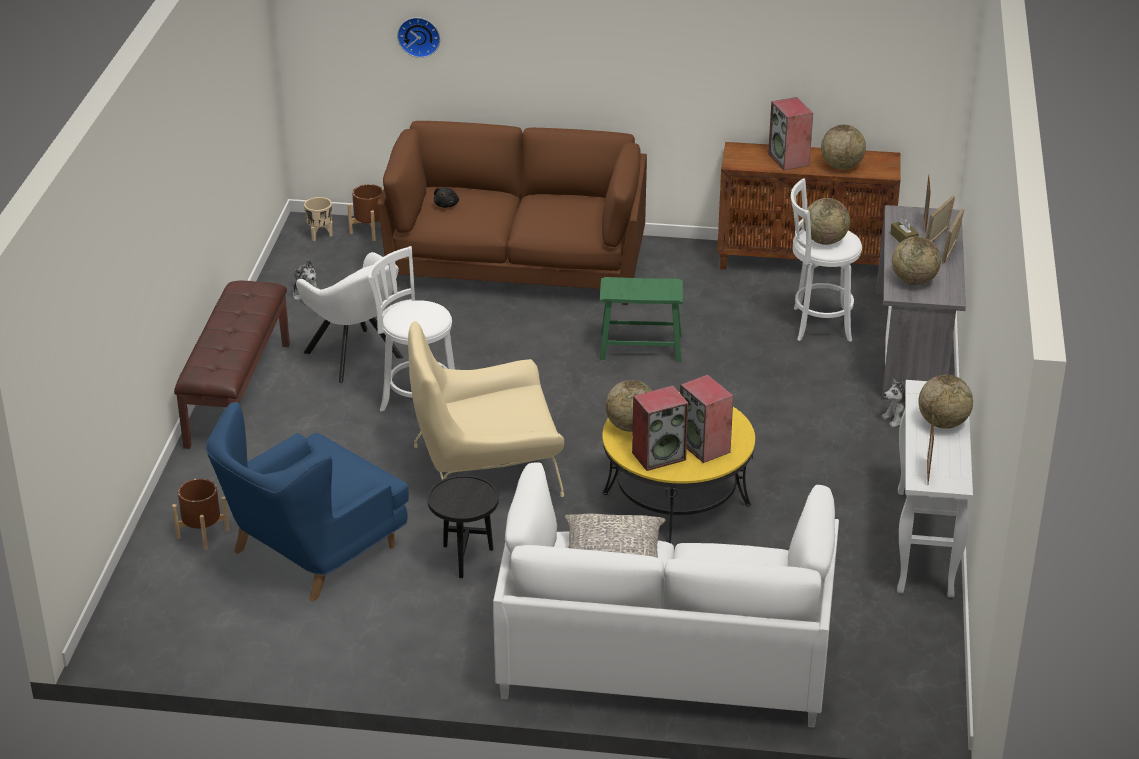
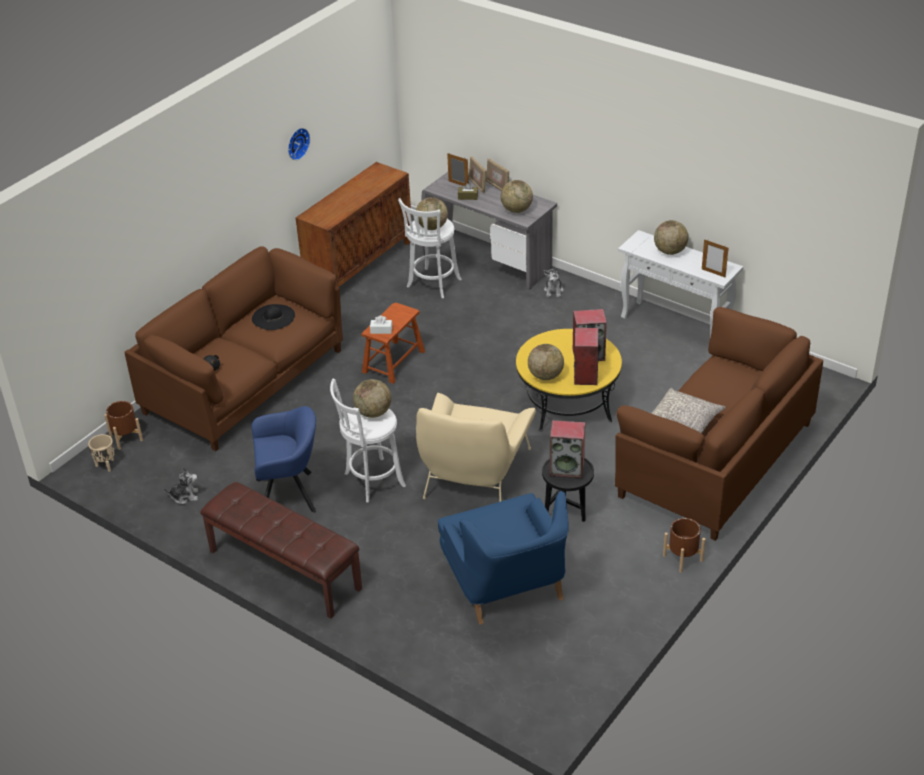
camera: 60 degrees left, 5 degrees up
(203, 534) = (446, 635): brown planter -> brown planter (683, 558)
(356, 357) = (290, 494): white armchair -> blue armchair
(419, 36) = (111, 267): wall clock -> wall clock (296, 143)
(569, 209) = (273, 317): none -> black hat
(618, 287) = (381, 330): none -> white tissue box
(640, 346) = (393, 362): green stool -> brown stool
(664, 655) = (714, 459): white sofa -> brown sofa
(789, 160) = (344, 202): speaker -> speaker (567, 468)
(841, 166) = (371, 186): globe -> globe (373, 413)

